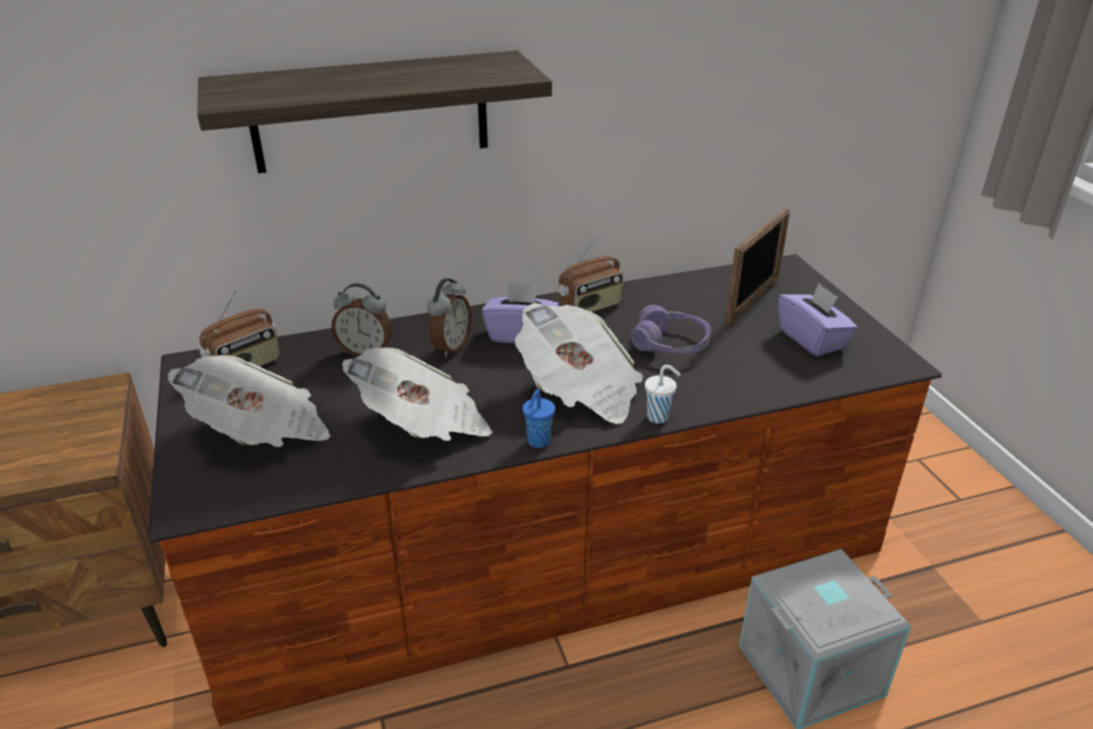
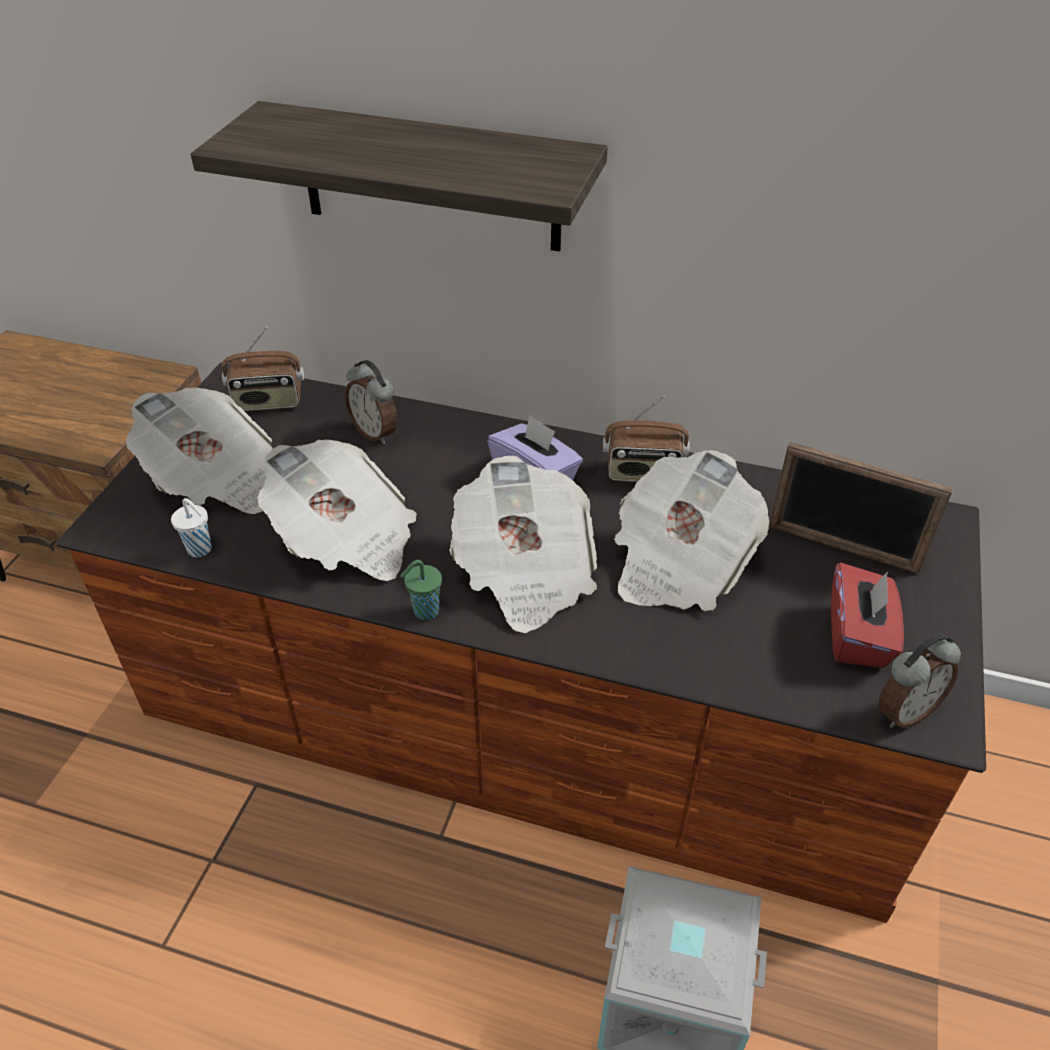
camera: 35 degrees right, 10 degrees up
(450, 347) = (454, 461): alarm clock -> alarm clock (904, 711)
(538, 442) = (424, 611): blue cup -> green cup
(659, 417) = (569, 646): white cup -> white cup (201, 550)
(670, 344) = (678, 562): purple headphones -> newspaper
(753, 300) = (842, 548): picture frame -> picture frame turned 45 degrees clockwise
(812, 339) = (858, 636): purple tissue box -> red tissue box

